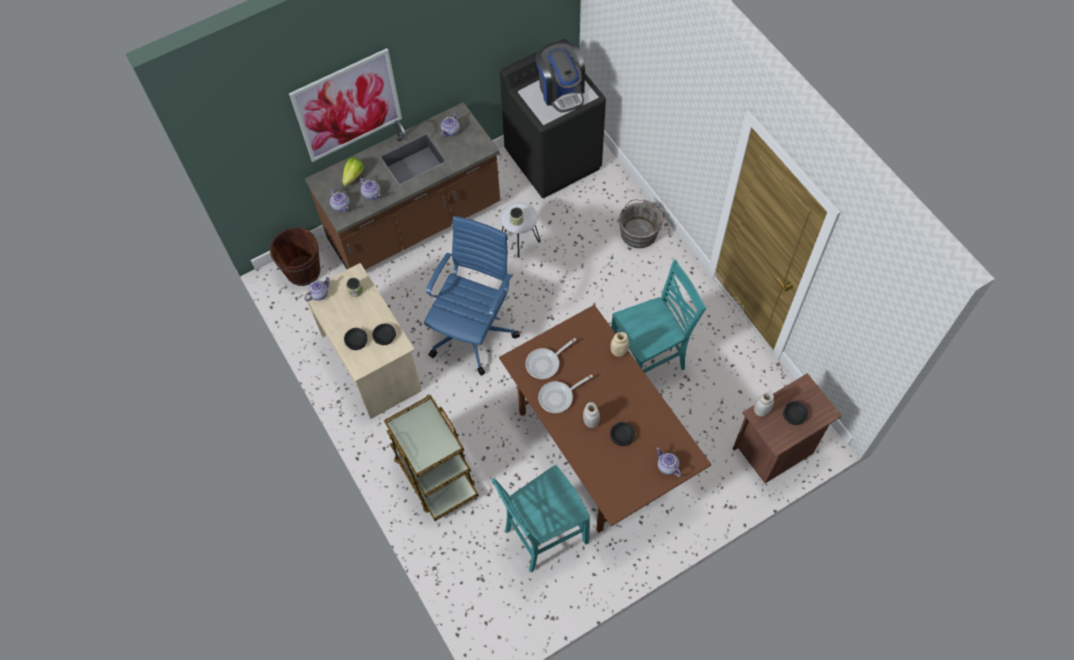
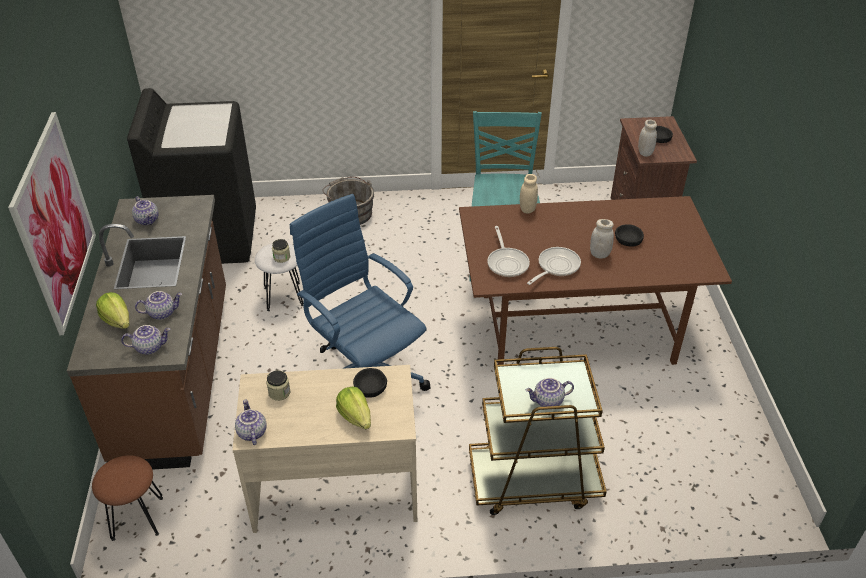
camera: 65 degrees left, 20 degrees down
(303, 271) = (137, 518): brown bucket -> brown stool
(356, 340) = (355, 416): black bowl -> lettuce
(543, 535) = (661, 409): turquoise chair -> none
(558, 397) = (556, 267): frying pan -> frying pan turned 135 degrees counterclockwise
(561, 91) = (196, 121): coffee machine -> none
(667, 466) = (679, 222): teapot -> teapot (548, 401)

